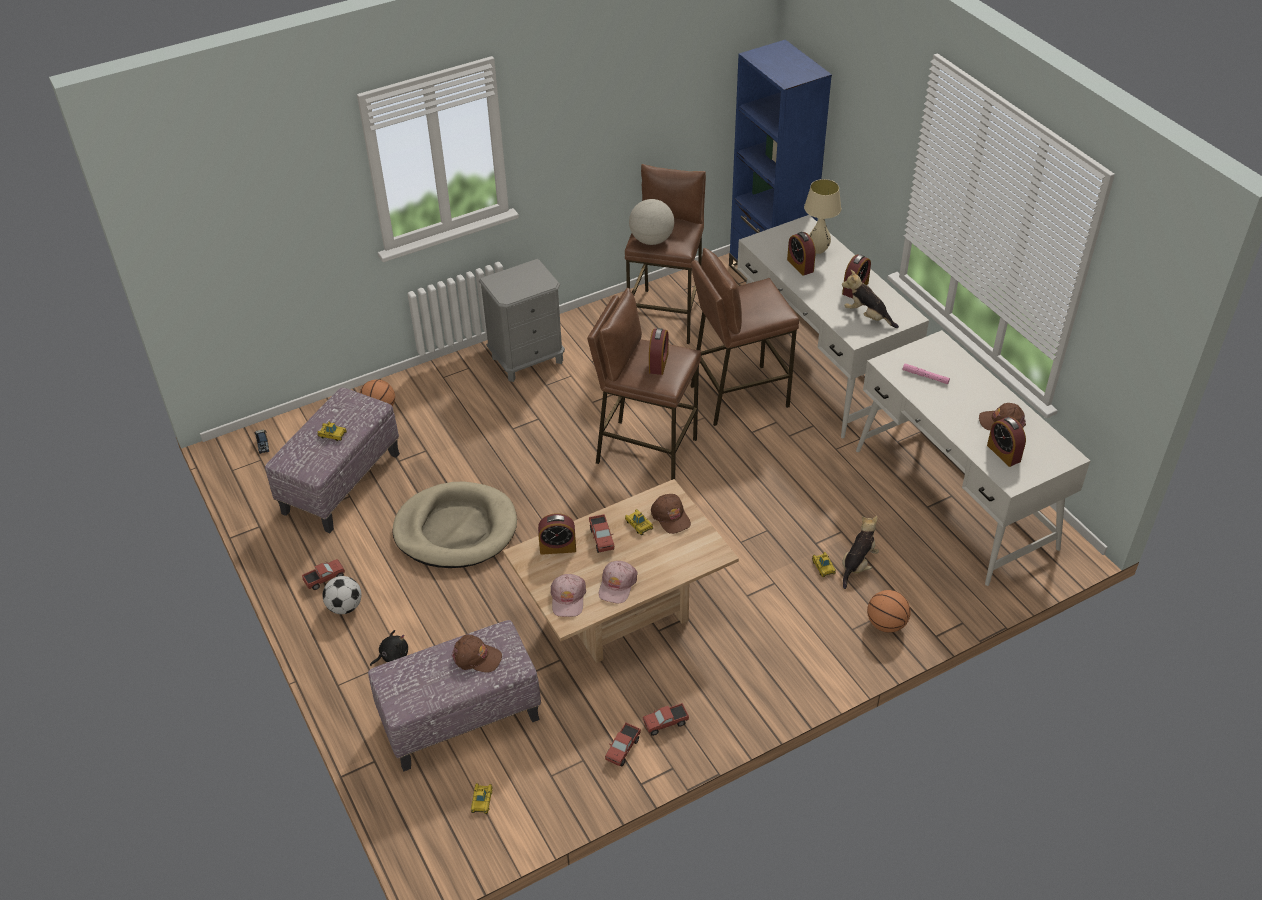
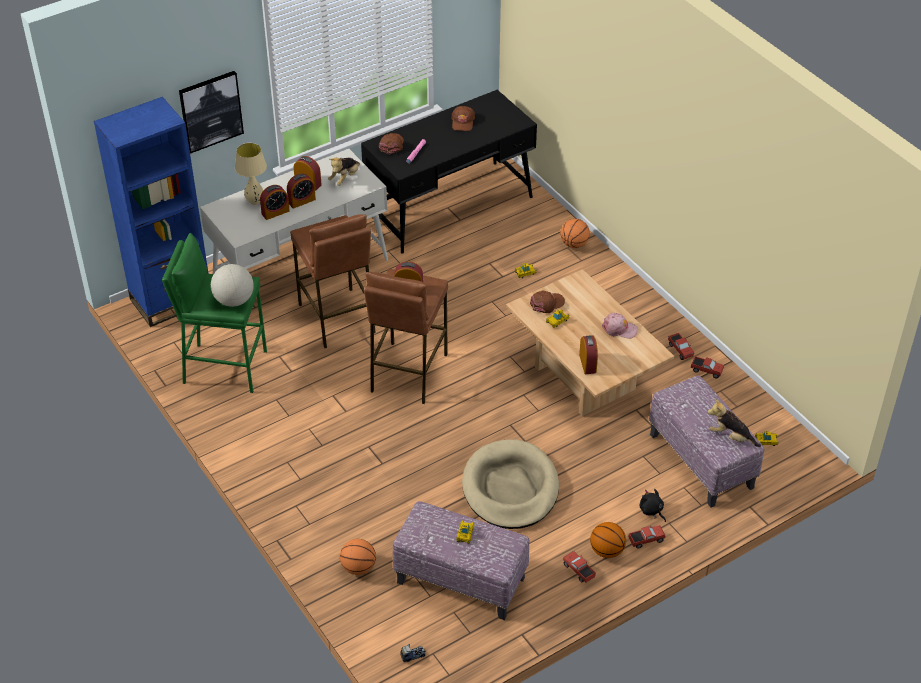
camera: 95 degrees left, 0 degrees up
(345, 607) = (607, 551): football -> basketball
(476, 657) = (695, 404): brown cap -> brown cap (391, 145)
(528, 359) = (284, 462): grey nightstand -> none
(568, 598) = (637, 354): pink cap -> none
(601, 539) = (575, 340): toy truck -> toy truck (646, 540)
(666, 316) = (224, 367): brown stool -> green stool
(858, 565) = (521, 256): plush toy -> plush toy (731, 437)
(865, 140) = (210, 111): none -> picture
(954, 498) = (450, 206): white desk -> black desk
(1003, 453) = (494, 123): alarm clock -> alarm clock (301, 201)

